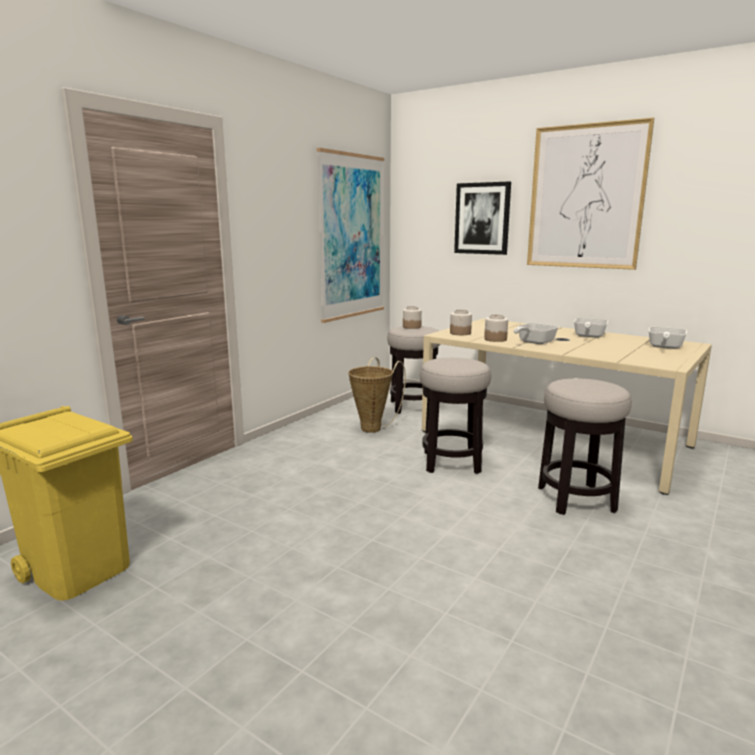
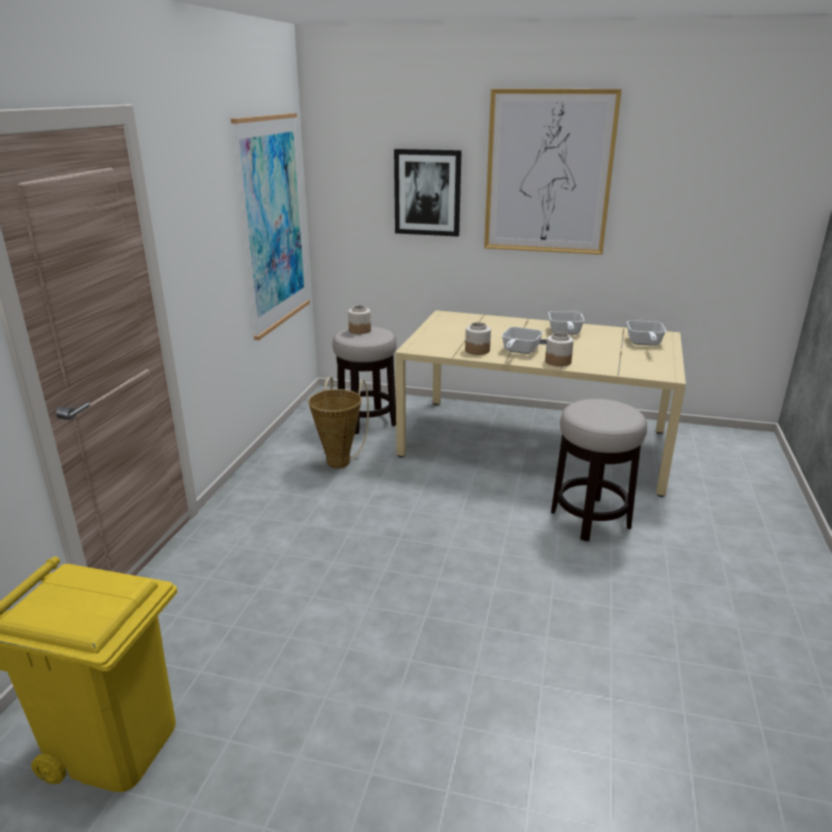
camera: 20 degrees left, 10 degrees up
(451, 462) = (450, 495): stool -> none
(460, 333) = (432, 343): jar -> jar (558, 361)

